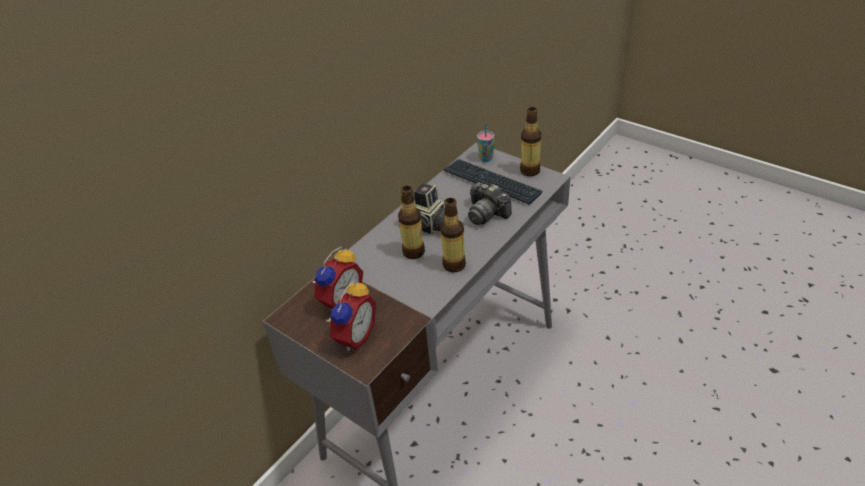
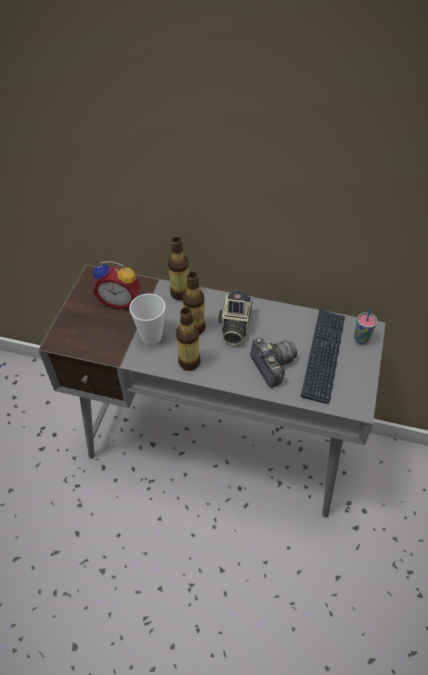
camera: 65 degrees right, 10 degrees up
(353, 336) = (85, 323): alarm clock -> none
(406, 285) = (151, 336): none -> cup
(486, 213) = (272, 365): camera -> camera turned 135 degrees clockwise
(530, 171) = (361, 383): bottle -> bottle (180, 293)

